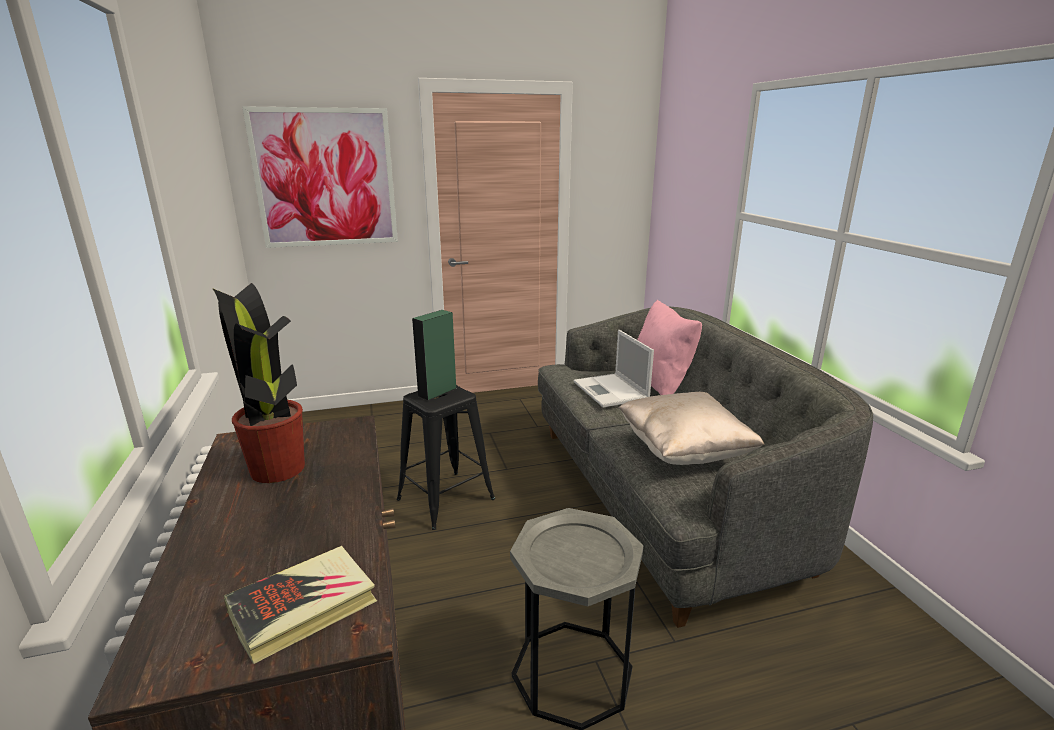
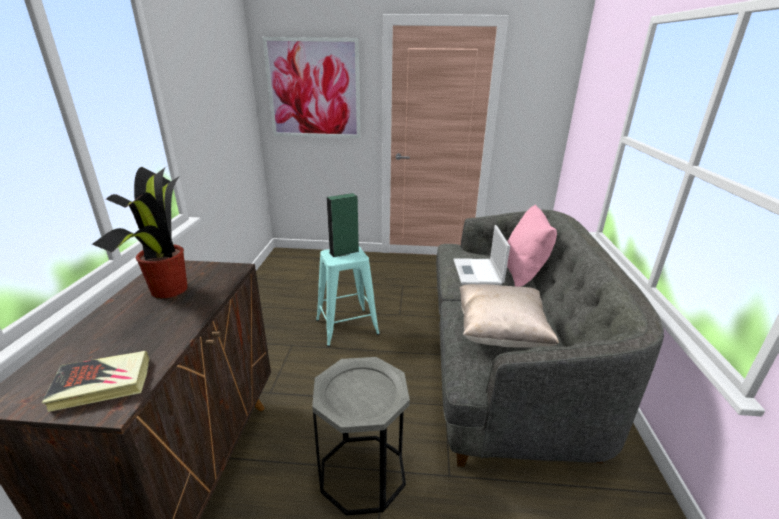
camera: 20 degrees right, 5 degrees up
(445, 499) = (347, 327): black stool -> turquoise stool

